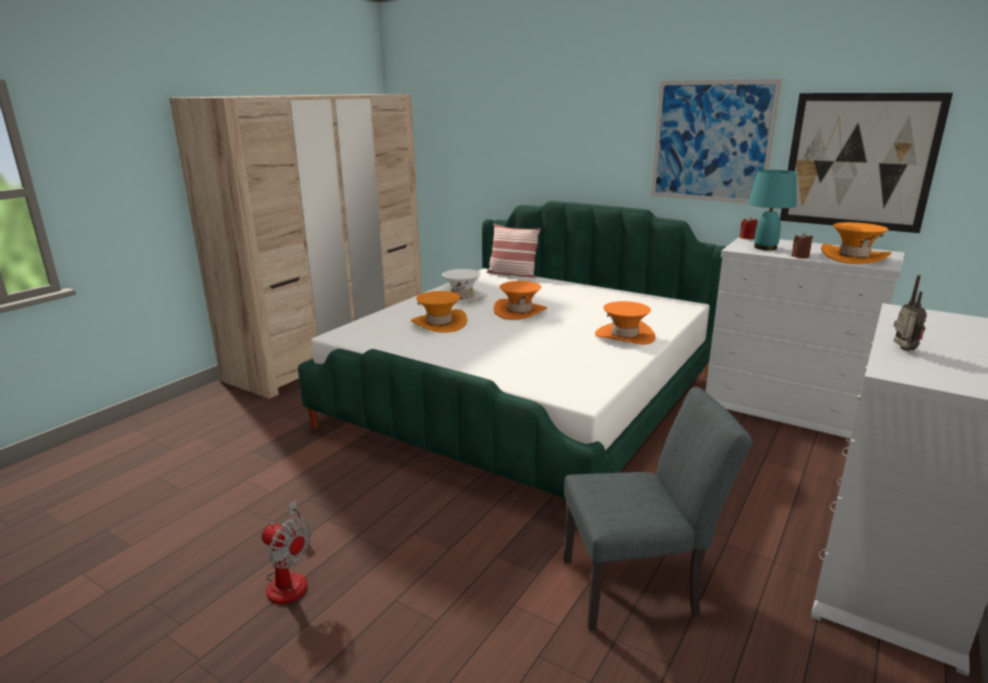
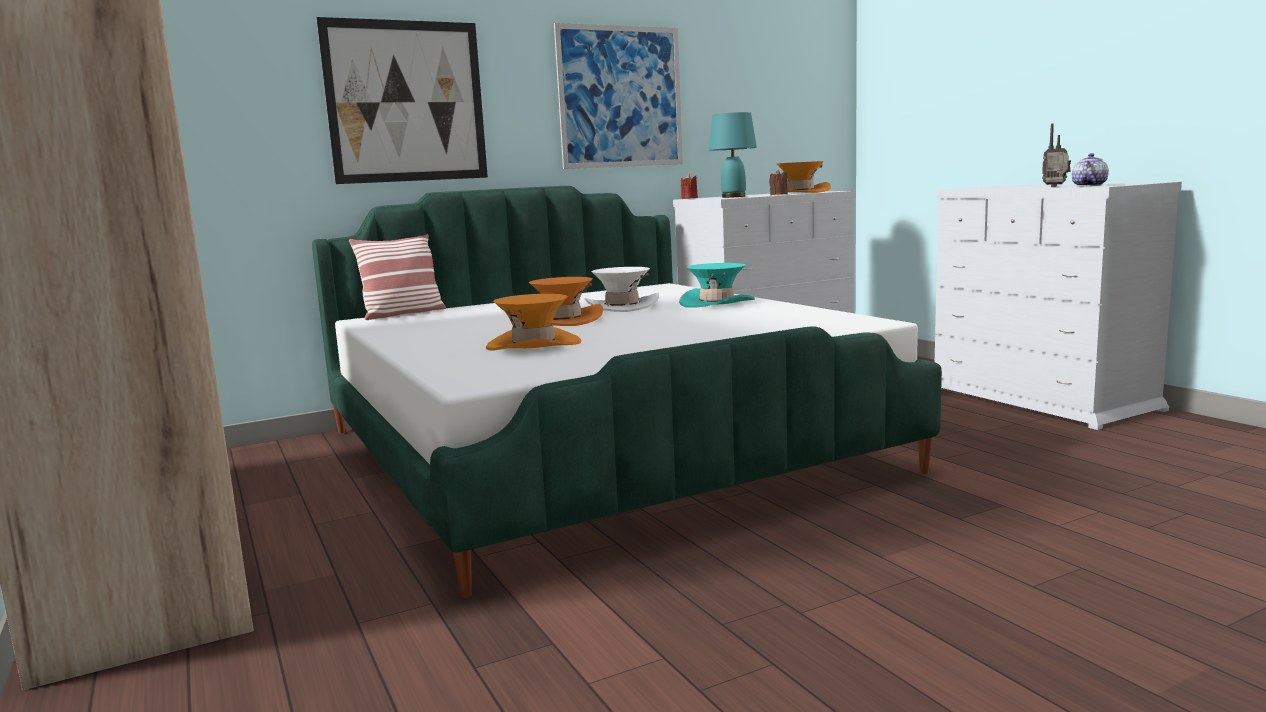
camera: 60 degrees left, 10 degrees down
(289, 578) = (954, 659): fan -> none
(462, 297) = (446, 333): white hat -> white hat (622, 306)
(624, 336) = (716, 303): orange hat -> turquoise hat
(639, 586) = (1039, 470): grey chair -> none
(858, 162) = (749, 111): picture -> picture (406, 102)
(902, 365) = (1088, 186): none -> teapot

